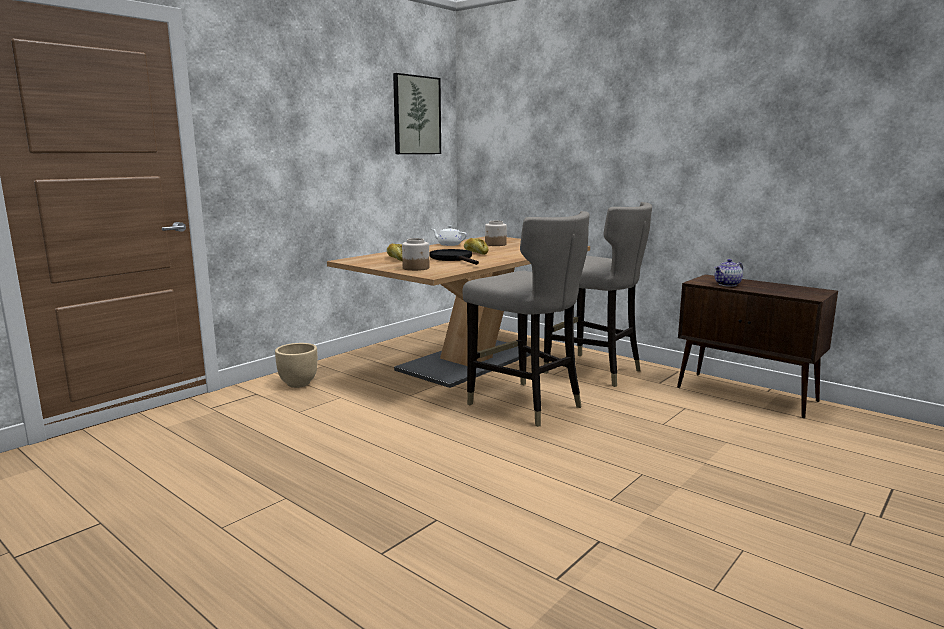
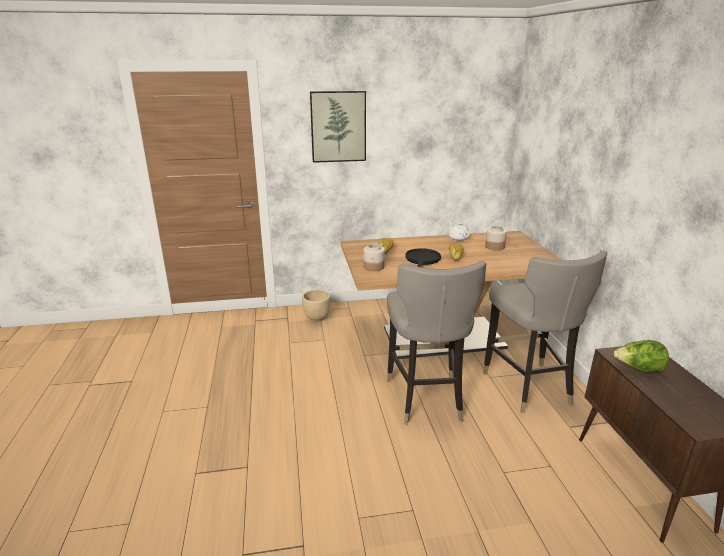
camera: 40 degrees right, 10 degrees up
(416, 115) = (466, 120): picture -> picture (338, 126)
(728, 285) = (638, 370): teapot -> lettuce

